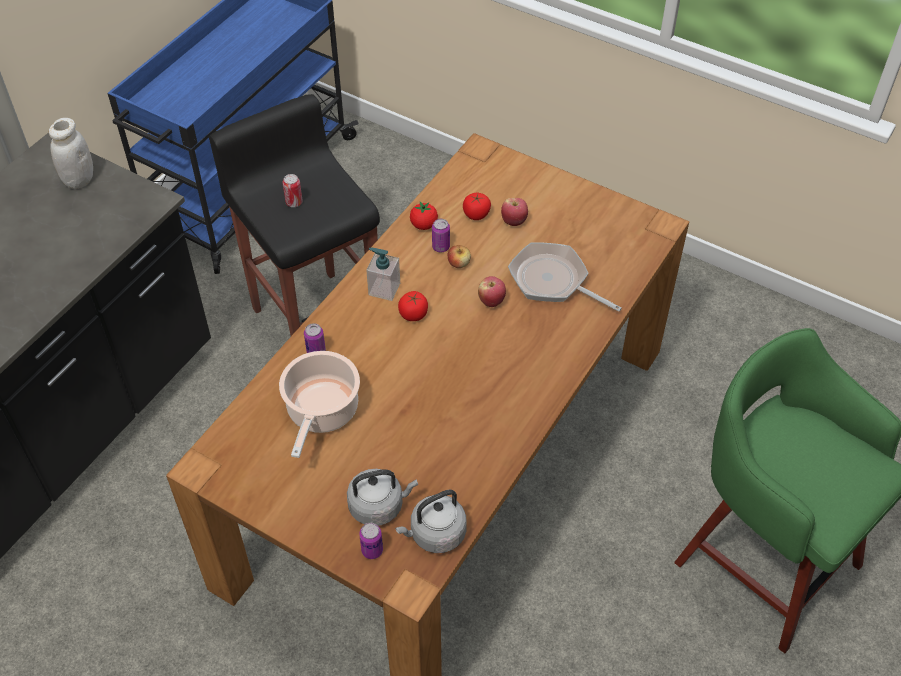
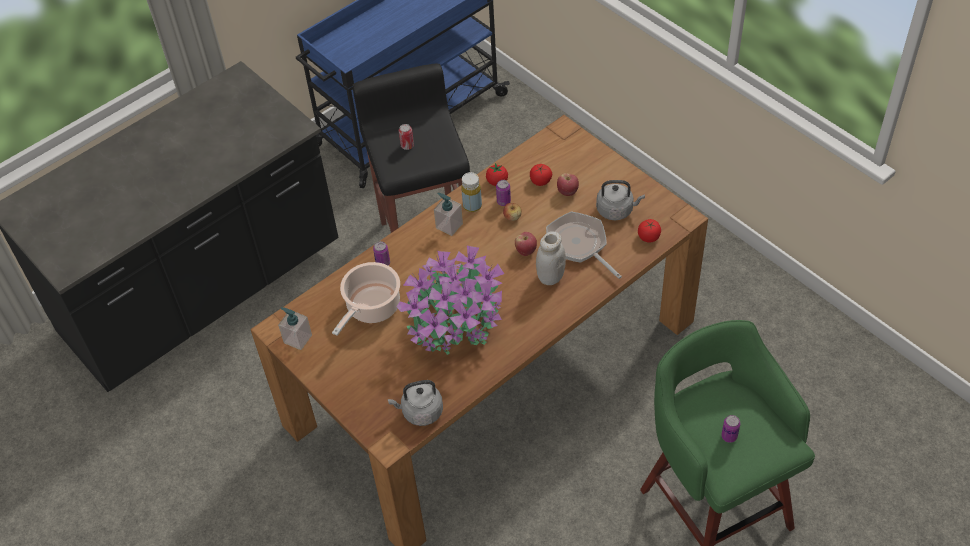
camera: 20 degrees right, 0 degrees up
(79, 180) = (251, 102): white jar -> white jar (550, 277)
(236, 474) = (297, 339): none -> soap dispenser
(372, 550) = (372, 413): can -> can (729, 436)
(379, 506) = (388, 383): grey kettle -> grey kettle (616, 210)
(404, 259) = (472, 206): none -> yellow bottle
(413, 314) = (464, 249): tomato -> tomato (649, 237)
(436, 407) = (454, 322): none -> potted plant

